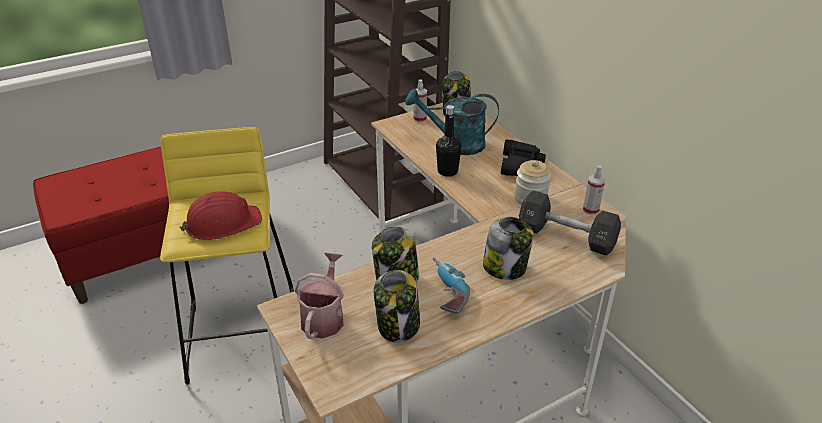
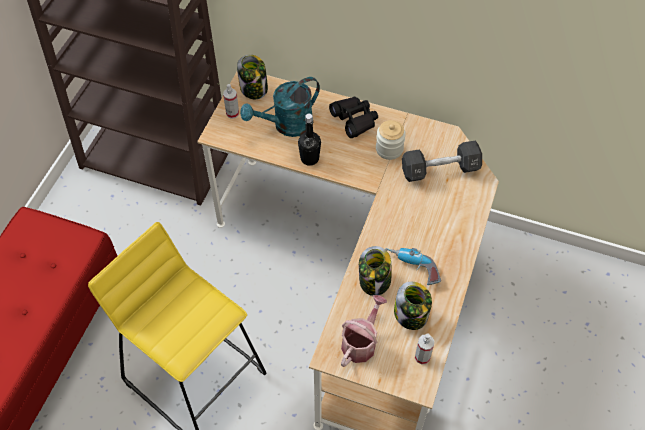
camera: 40 degrees left, 20 degrees up
(222, 223) = (192, 318): red hard hat -> none
(324, 317) = (361, 342): watering can -> watering can turned 60 degrees clockwise
(505, 267) = (428, 222): jar -> none
(590, 210) = (434, 135): spray bottle -> spray bottle (422, 357)

